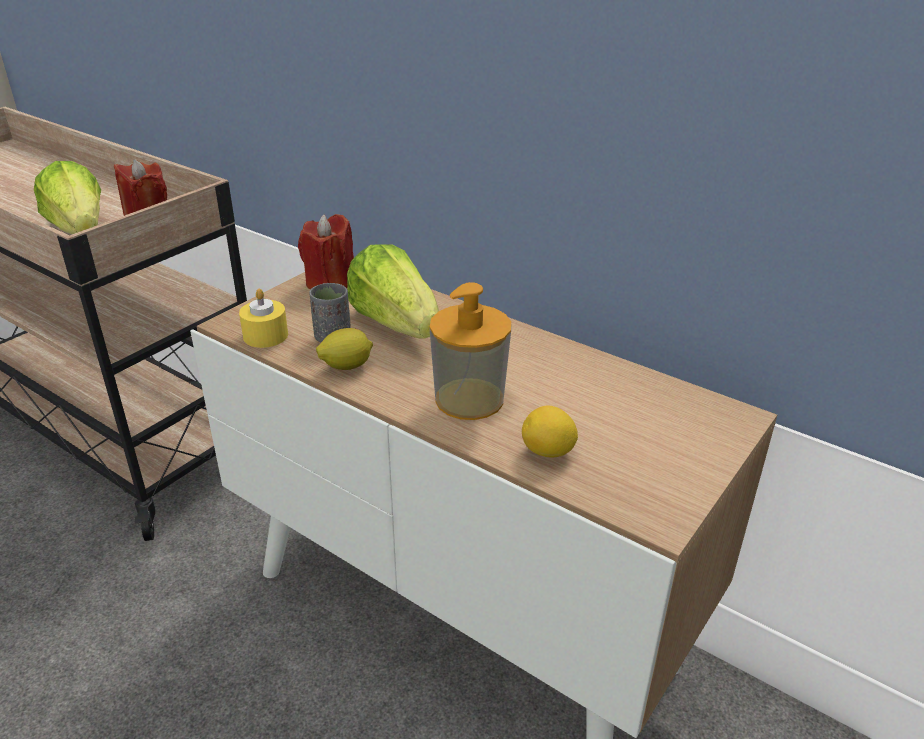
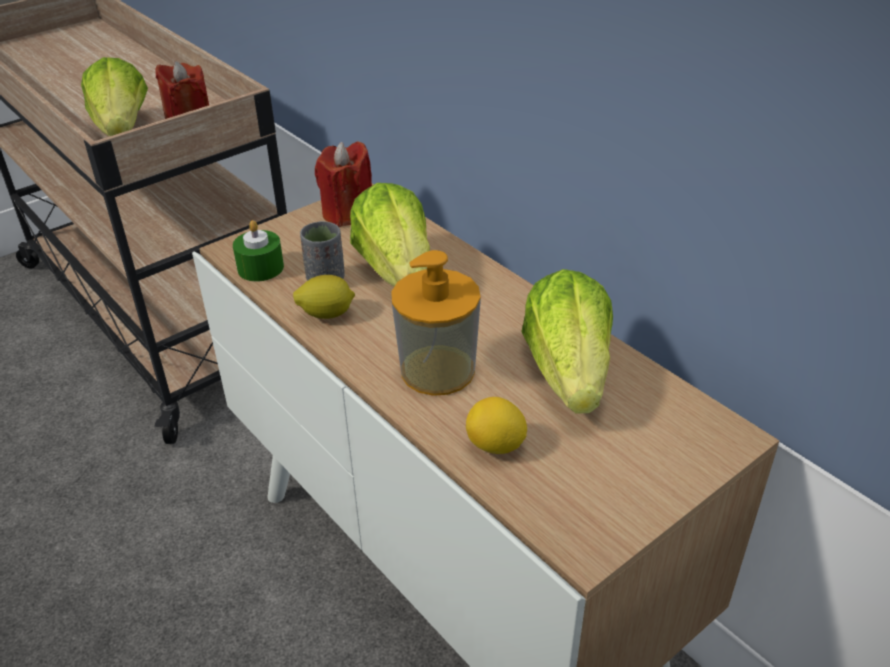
camera: 15 degrees right, 5 degrees up
(265, 335) = (260, 268): yellow candle -> green candle
(584, 386) = (568, 372): none -> lettuce

